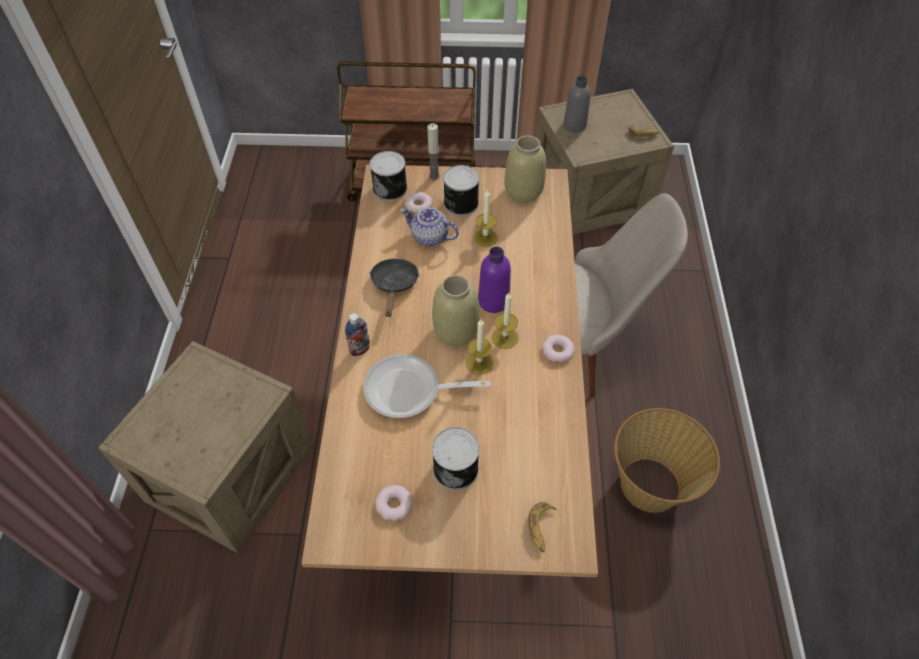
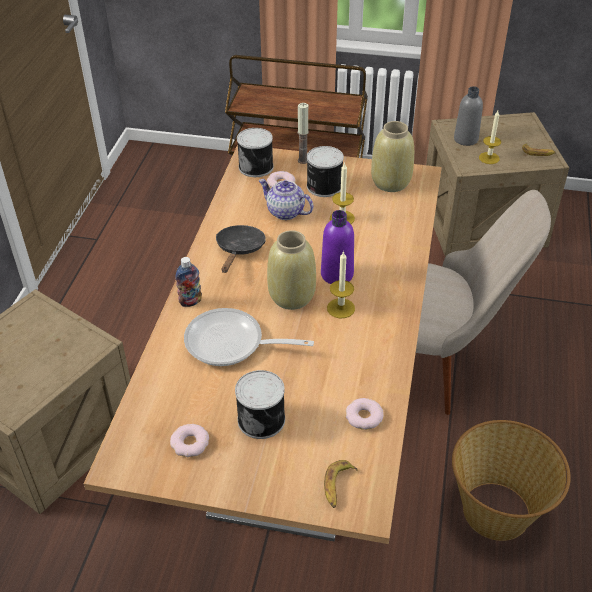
camera: 10 degrees right, 10 degrees down
(479, 363) = (308, 328): candle -> candle (489, 158)
(557, 350) = (393, 326): donut -> donut (364, 417)

